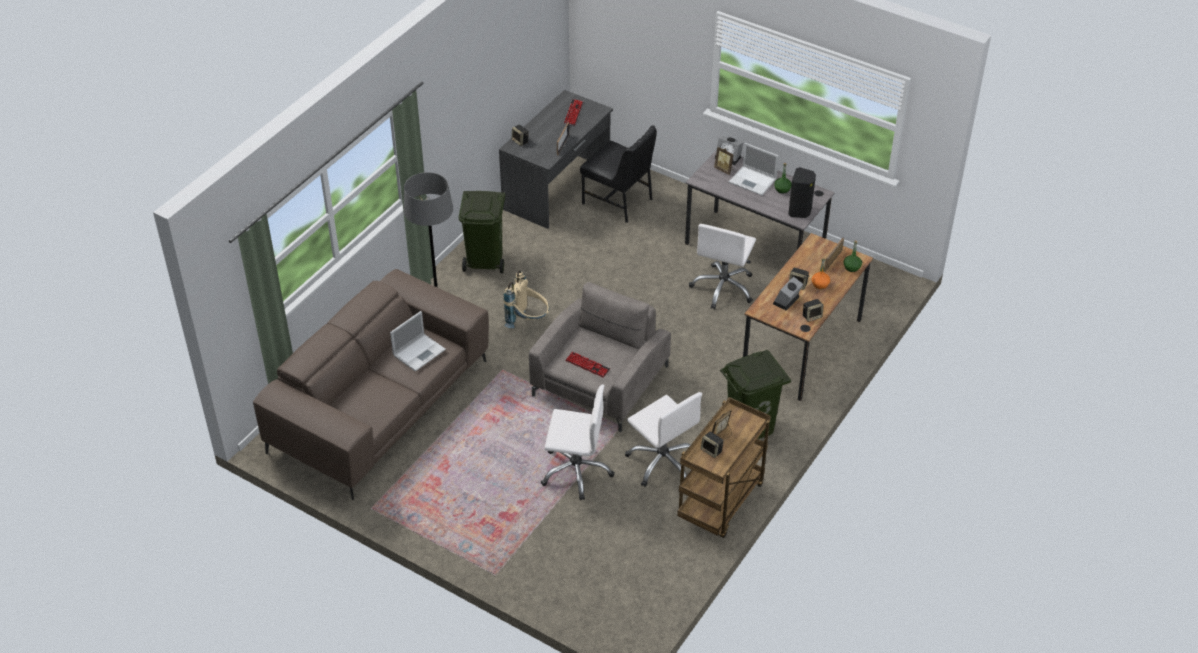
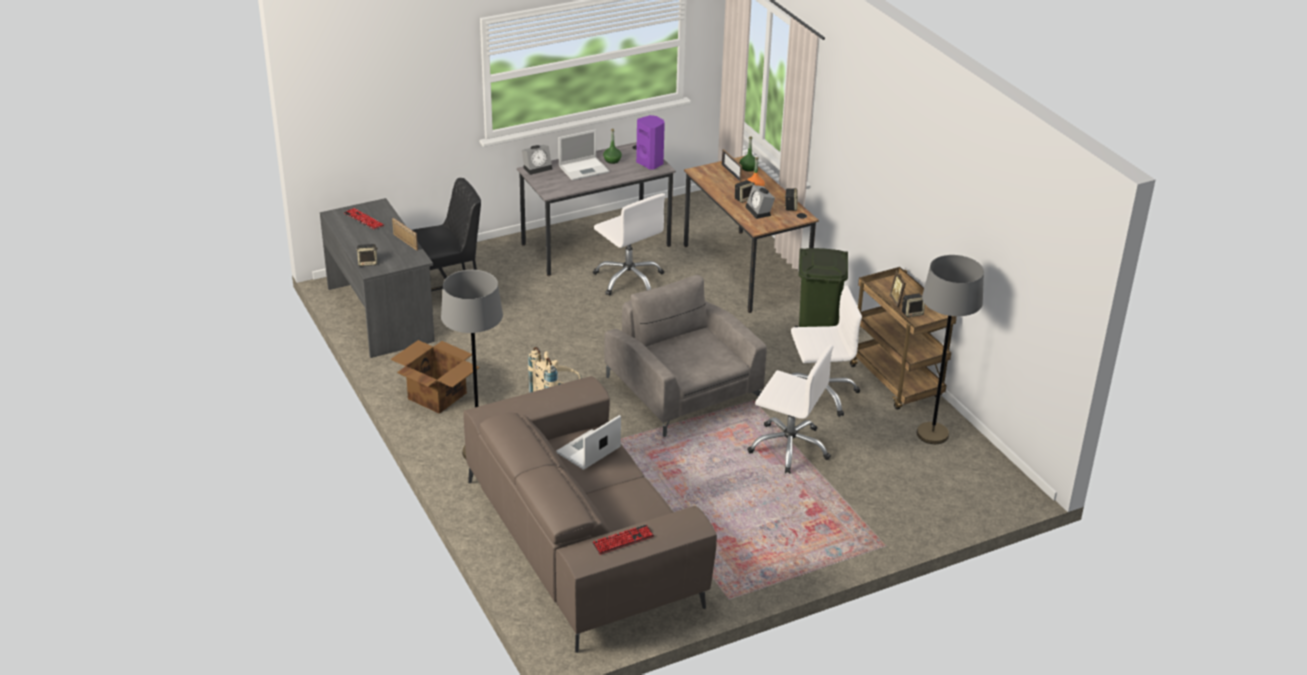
camera: 60 degrees left, 10 degrees down
(420, 352) = (587, 451): laptop -> laptop turned 120 degrees counterclockwise
(486, 260) = (437, 395): green trash can -> cardboard box
(576, 471) = (789, 447): white office chair -> white office chair turned 75 degrees clockwise
(587, 365) = (700, 362): keyboard -> keyboard (623, 540)
(666, 552) = (932, 434): none -> grey floor lamp
(724, 169) = (551, 176): picture frame -> none
(800, 211) = (650, 163): black speaker -> purple speaker

